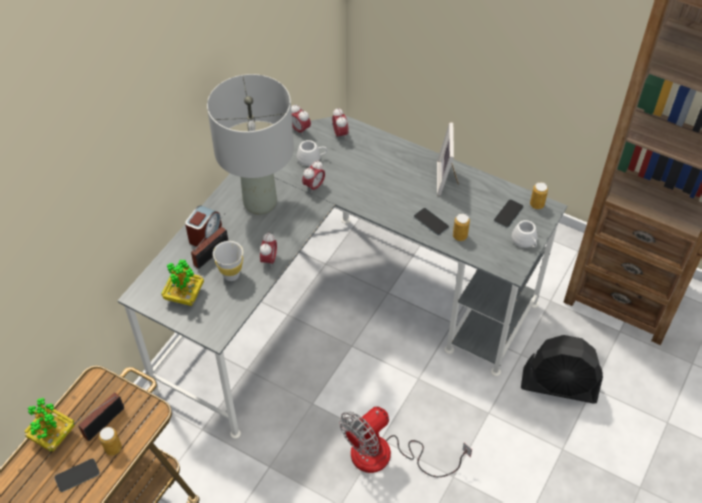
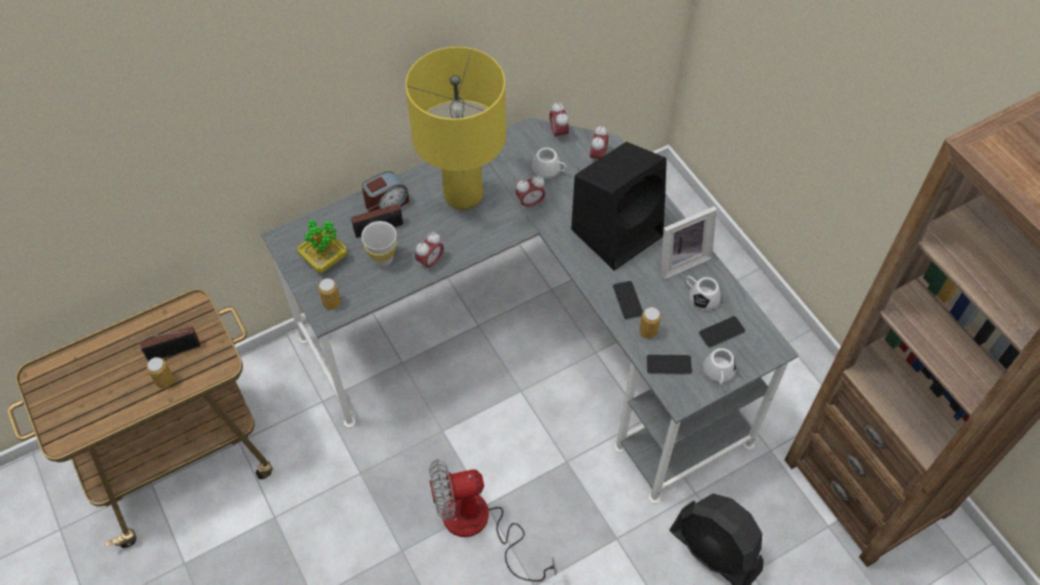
camera: 30 degrees right, 5 degrees up
(53, 435) = (122, 340): potted plant -> none
(77, 475) = (118, 390): phone -> phone (669, 365)
(260, 203) = (463, 196): grey table lamp -> yellow table lamp
(391, 178) = (618, 231): none -> black speaker
(447, 178) = (680, 259): picture frame -> picture frame turned 150 degrees counterclockwise
(477, 197) = (700, 296): none -> white mug
(537, 205) = (762, 337): can -> can (332, 303)

